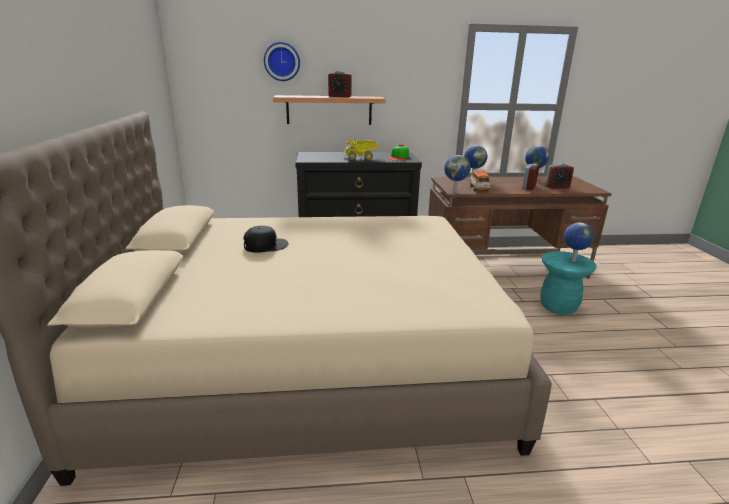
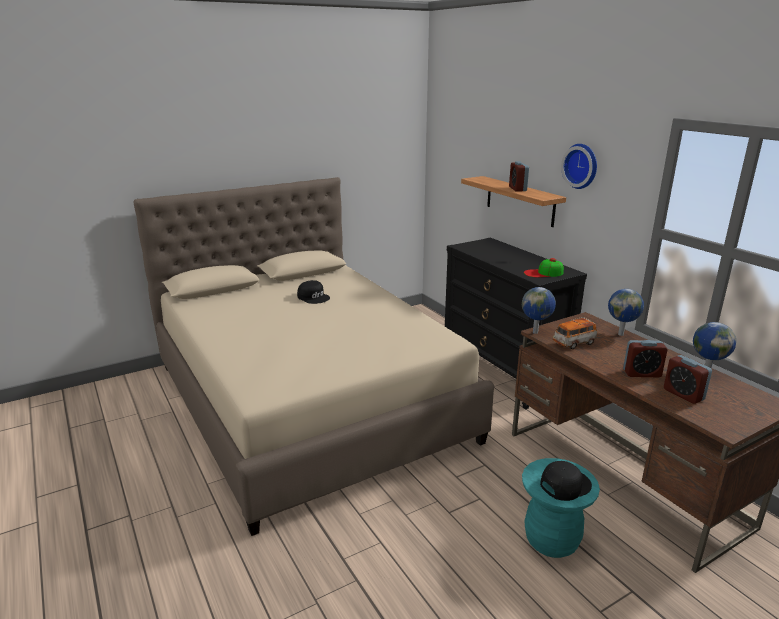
camera: 65 degrees right, 0 degrees up
(282, 62) = (490, 144): wall clock -> wall clock (581, 166)
(361, 158) = (508, 261): toy truck -> none
(573, 260) = (564, 484): globe -> black cap

